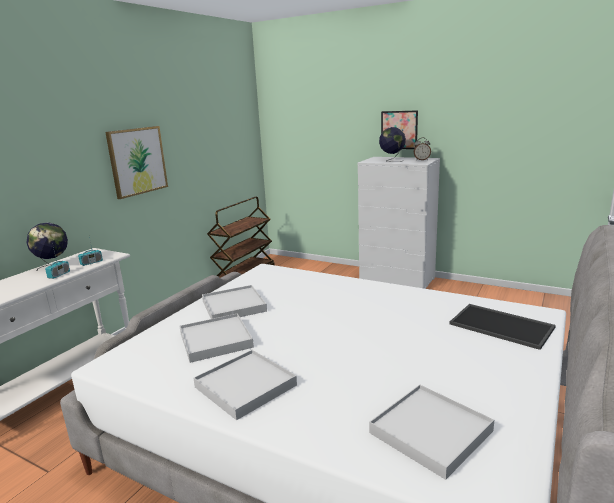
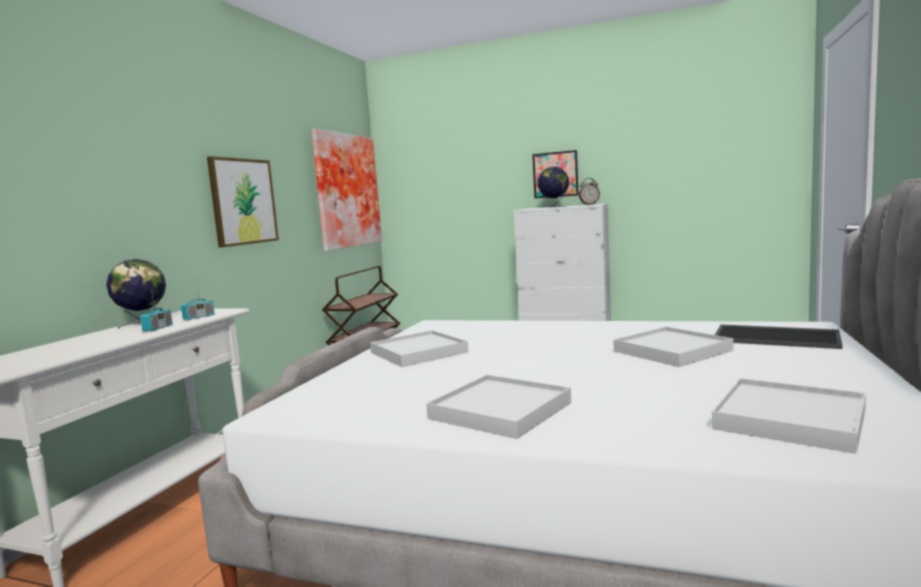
camera: 10 degrees left, 10 degrees down
(216, 340) = (420, 379): white tray -> white tray (672, 351)
(229, 137) = (345, 191): none -> picture

